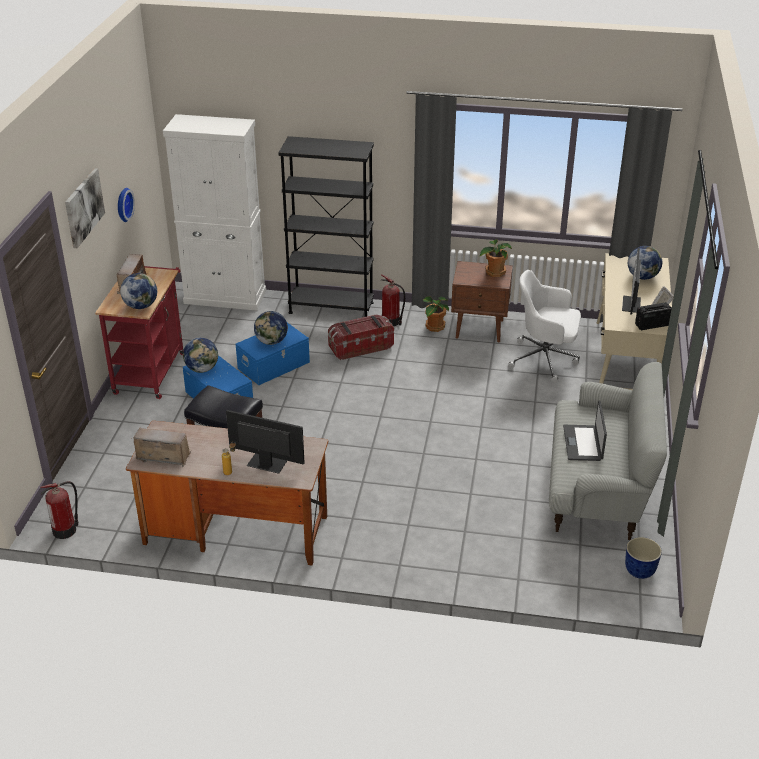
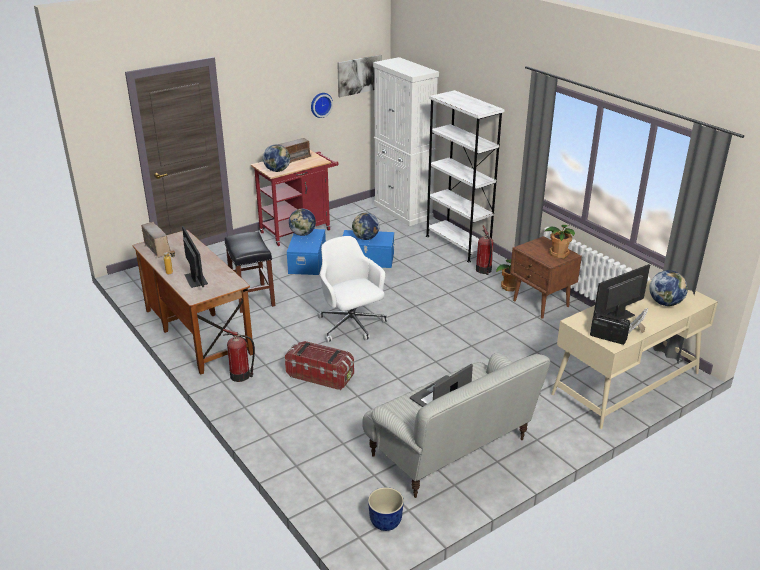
camera: 45 degrees right, 5 degrees down
(66, 530) = (129, 284): fire extinguisher -> fire extinguisher (241, 376)
(83, 207) = (260, 85): picture -> picture (359, 75)
(331, 307) = (457, 244): black bookcase -> white bookcase
(360, 347) = (437, 275): storage box -> storage box (320, 375)
(545, 360) = (558, 346): white office chair -> white office chair (351, 325)

